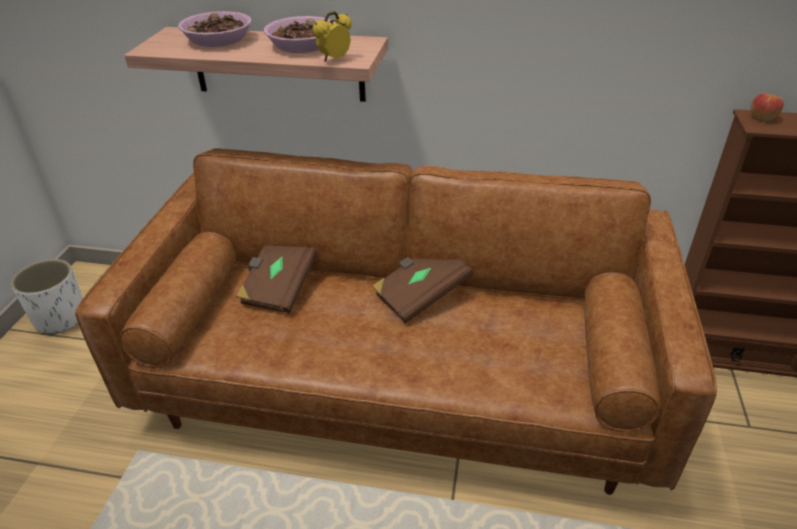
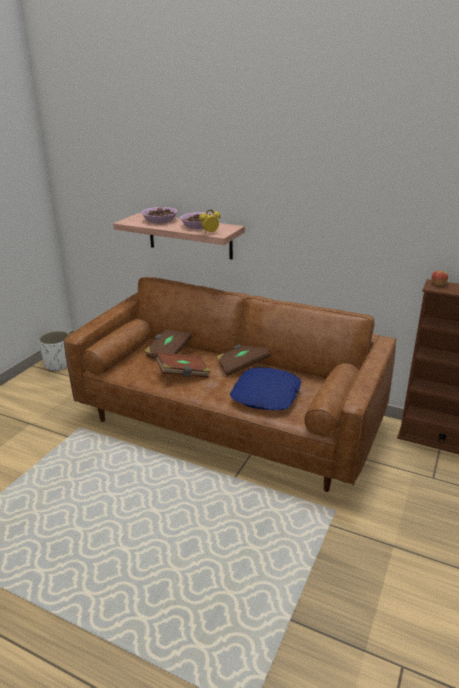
camera: 15 degrees right, 10 degrees down
(324, 334) = (183, 374): none -> brown book
(491, 354) = (266, 396): none -> blue pillow

